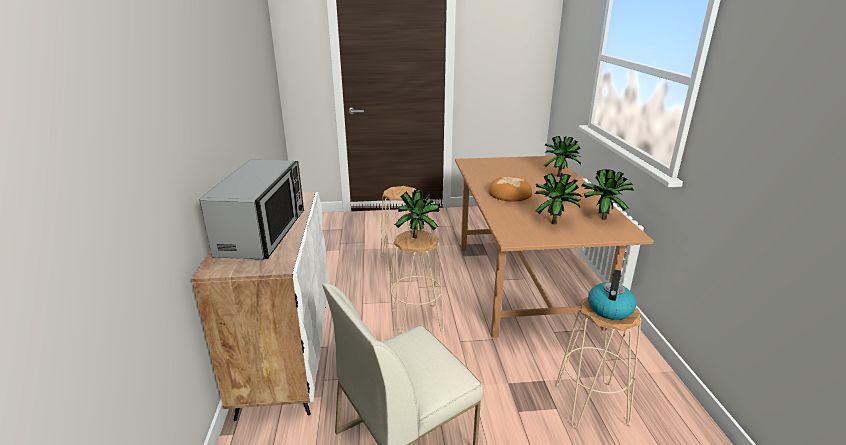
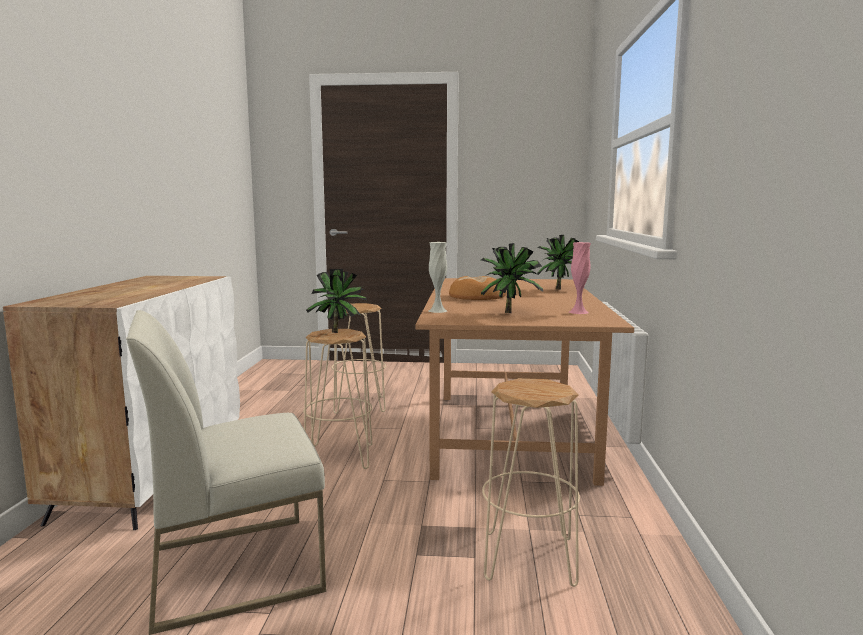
camera: 10 degrees right, 15 degrees down
(263, 233) = (127, 290): microwave -> none
(500, 223) = (437, 311): none -> white vase
(600, 217) = (578, 312): potted plant -> pink vase
(609, 308) = (533, 388): kettle -> none

